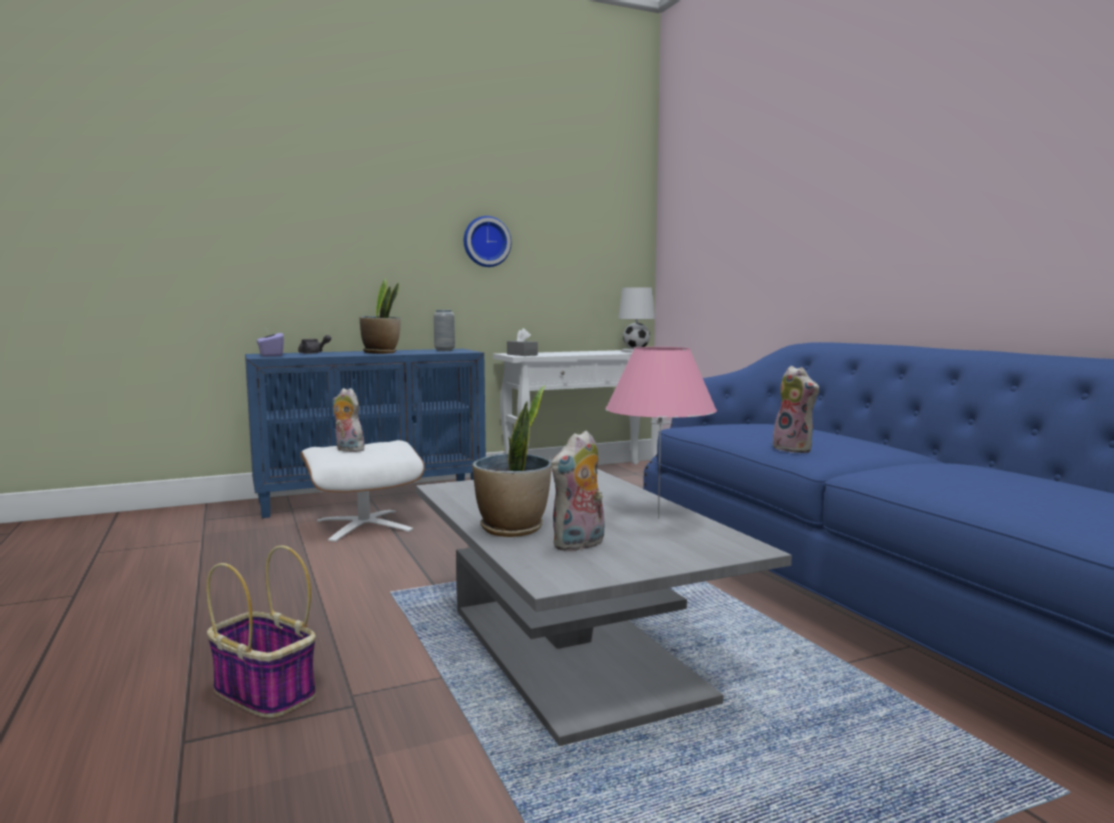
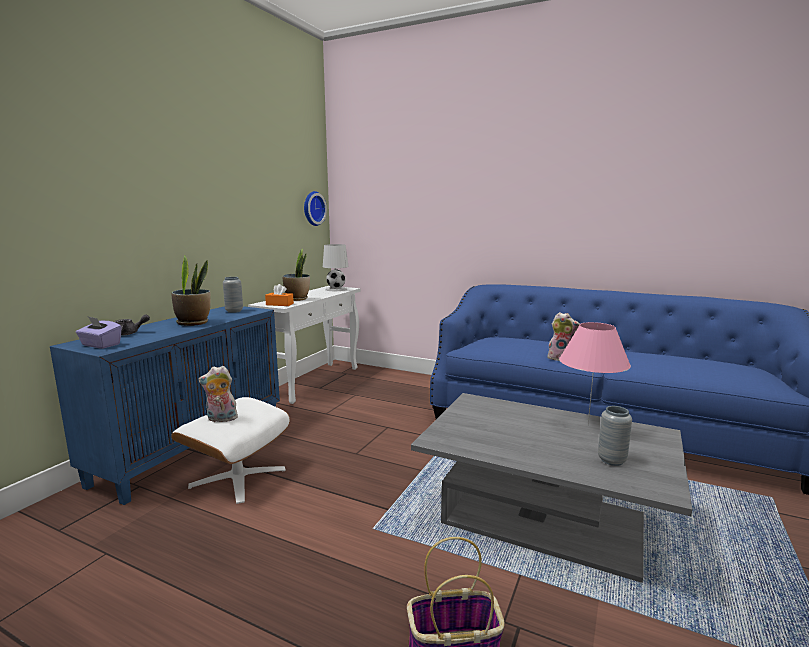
camera: 40 degrees left, 5 degrees up
(486, 241) = (235, 214): wall clock -> wall clock (312, 208)
(513, 529) = (557, 461): potted plant -> potted plant (297, 299)
(522, 355) = (279, 304): grey tissue box -> orange tissue box
(579, 545) = (612, 460): plush toy -> grey vase

